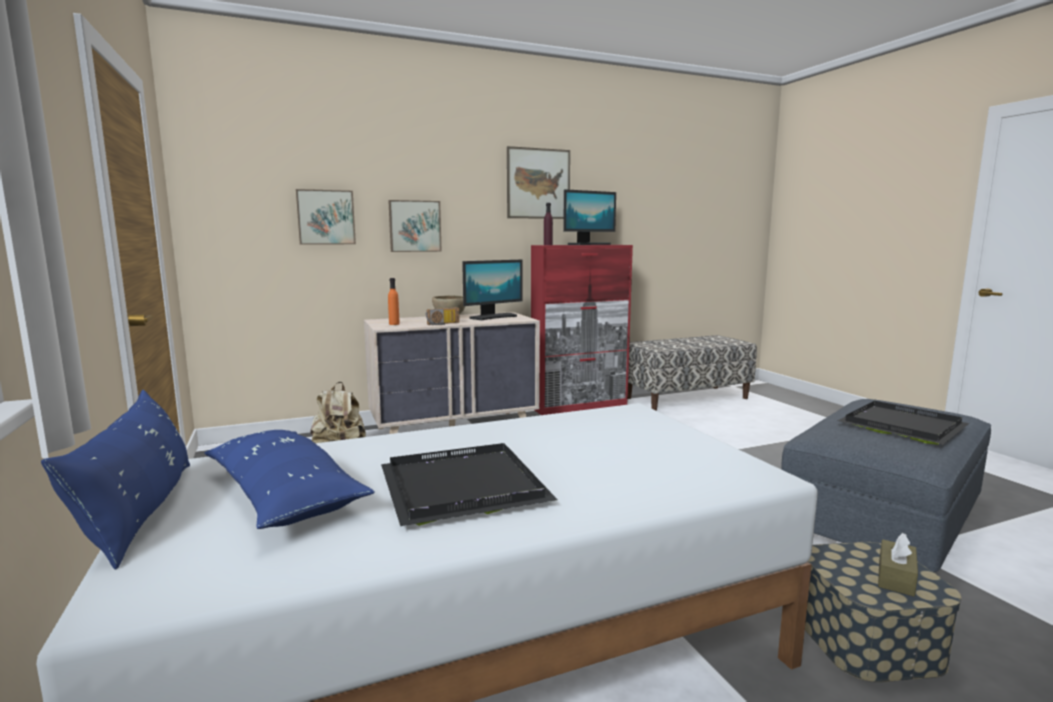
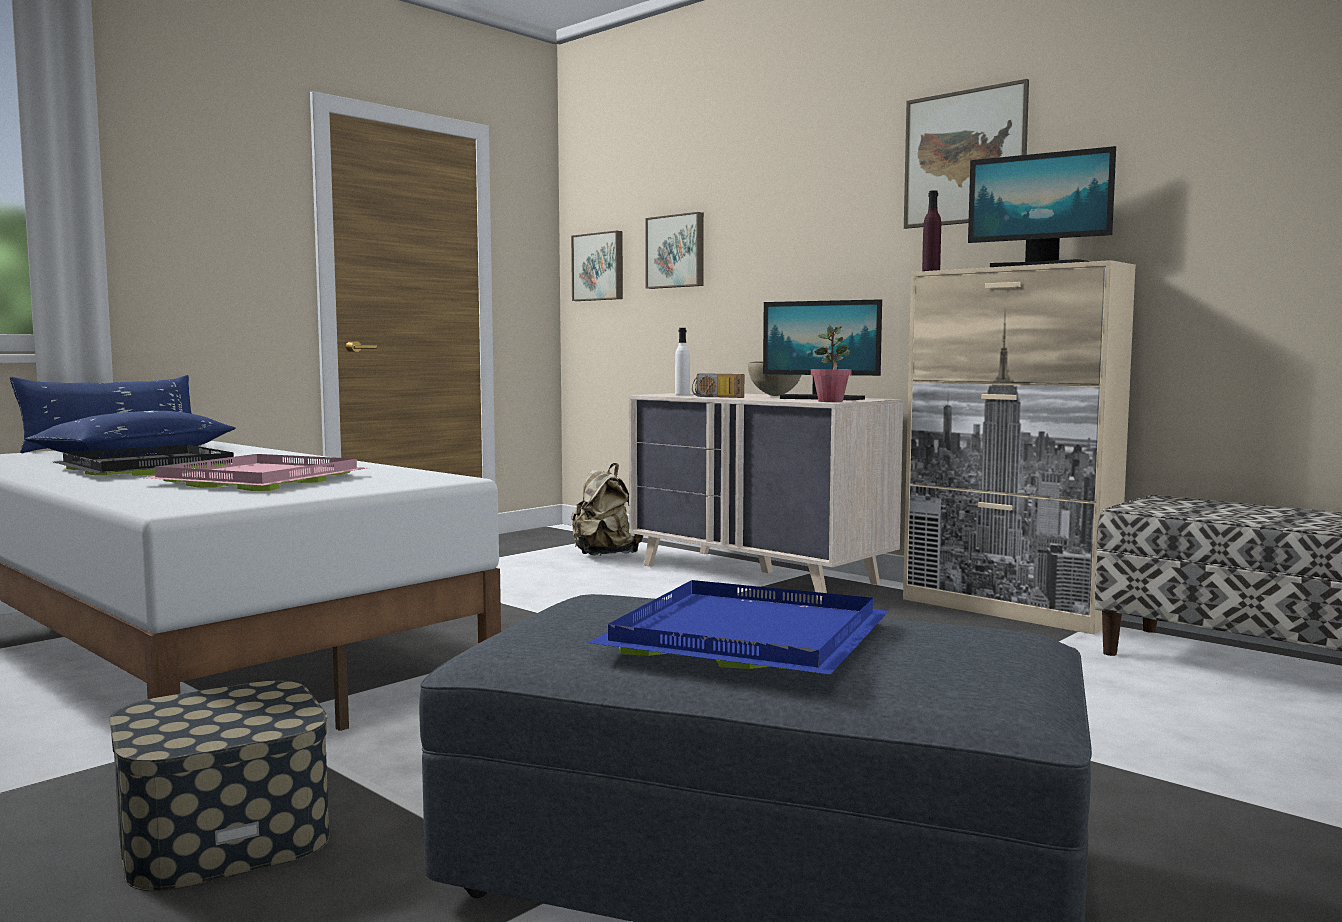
camera: 65 degrees right, 5 degrees down
(394, 324) = (682, 394): orange bottle -> white bottle
(414, 226) = (771, 255): picture -> picture (599, 267)
(522, 319) = (830, 401): none -> potted plant
(579, 406) = (1007, 610): red cabinet -> beige cabinet
(607, 451) = (260, 480): none -> pink tray
(896, 577) = (200, 724): brown tissue box -> none
(900, 425) = (752, 636): black tray -> blue tray

